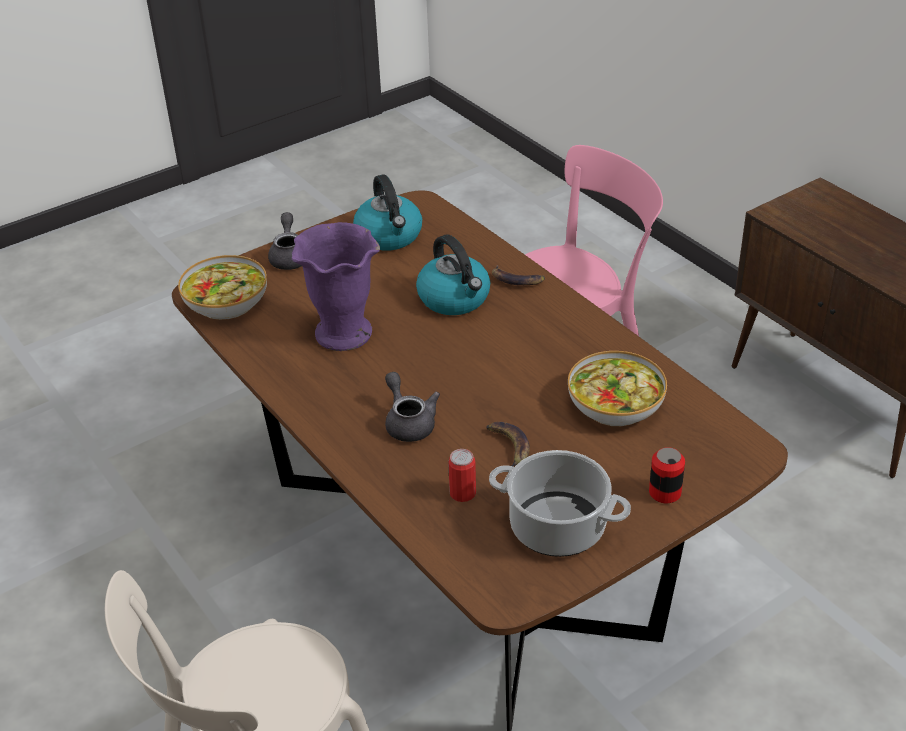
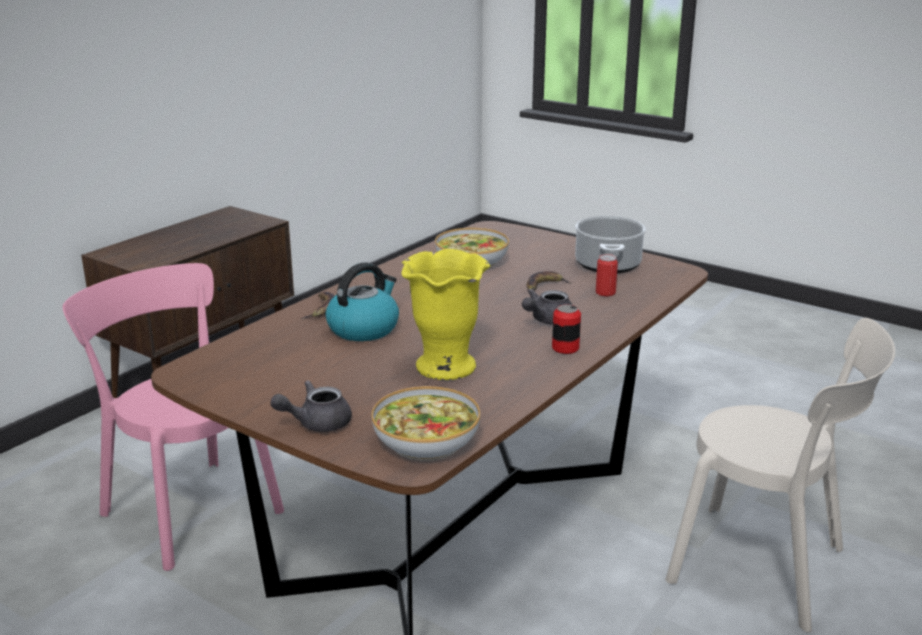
camera: 110 degrees left, 15 degrees down
(344, 333) = (445, 366): purple vase -> yellow vase
(389, 236) = (258, 375): kettle -> none
(665, 492) = (548, 243): can -> can (565, 348)

